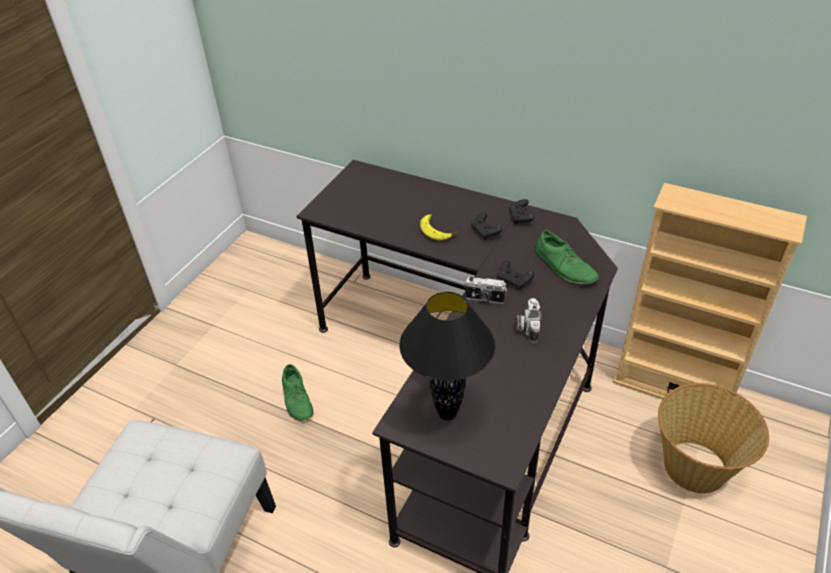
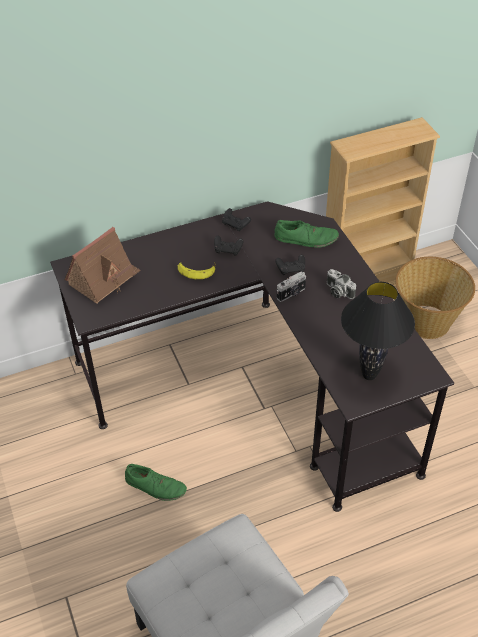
camera: 50 degrees left, 5 degrees up
(367, 192) = (103, 278): none -> toy house

